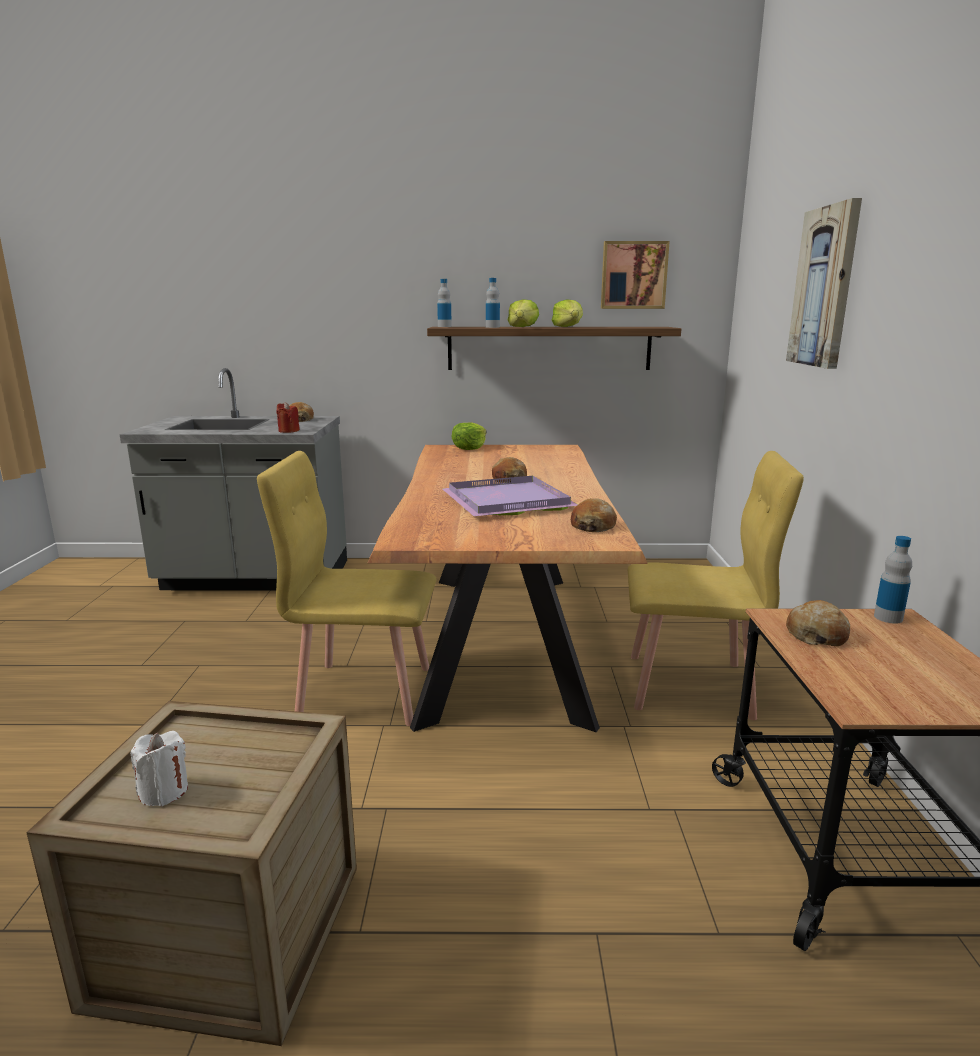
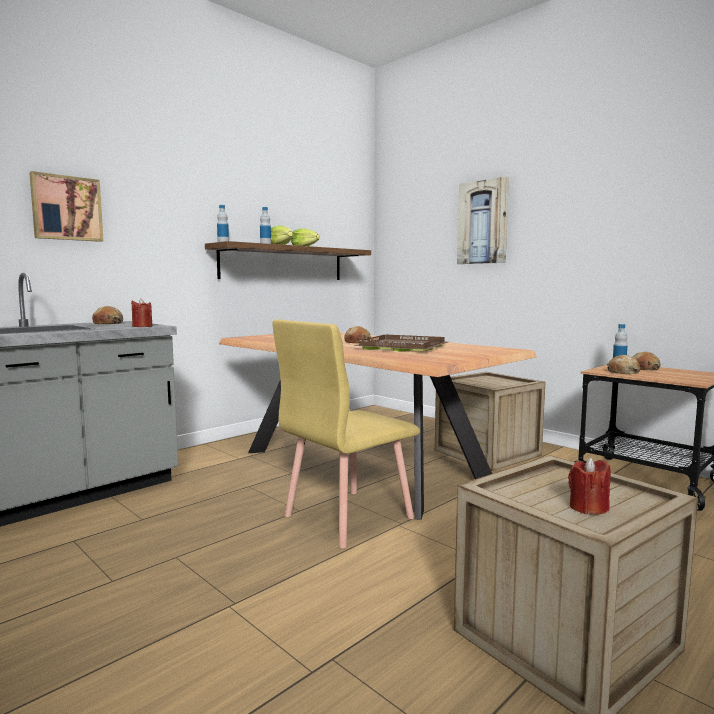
camera: 45 degrees left, 10 degrees down
(164, 791) = (588, 508): white candle -> red candle
(469, 448) = (263, 336): lettuce -> none
(510, 502) = (404, 347): purple tray -> brown tray
(593, 526) = (481, 347): bread -> bread (644, 368)
(633, 275) = (327, 217): picture -> picture (66, 208)
(690, 686) = (487, 453): yellow chair -> crate

